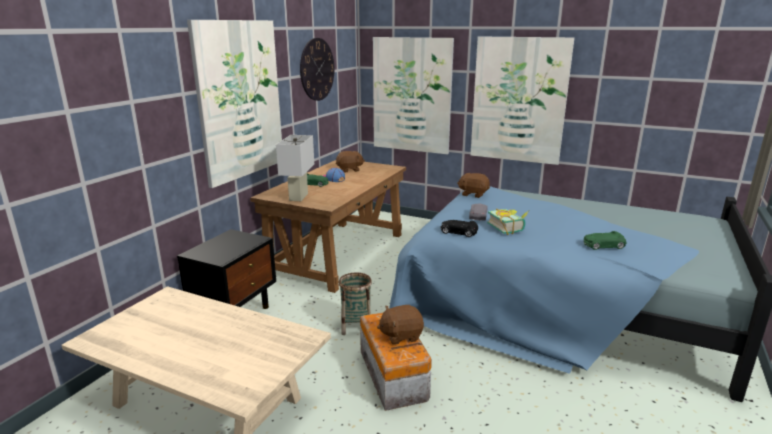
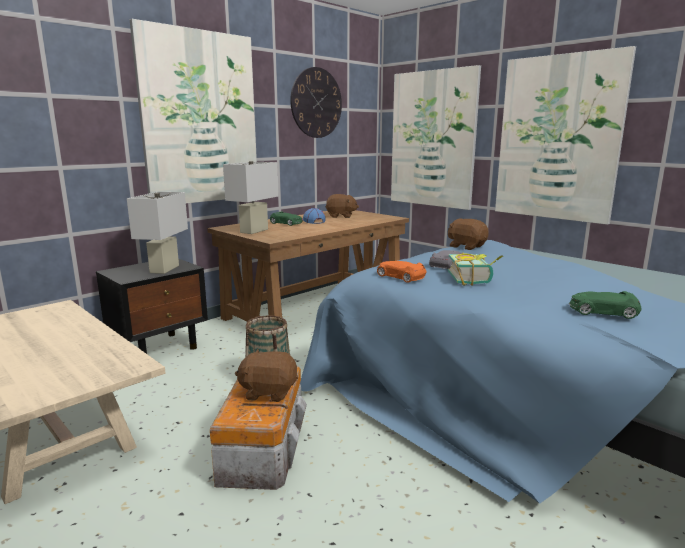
camera: 20 degrees right, 5 degrees down
(240, 244) = (164, 269): none -> white table lamp
(458, 232) = (400, 277): black toy car -> orange toy car

